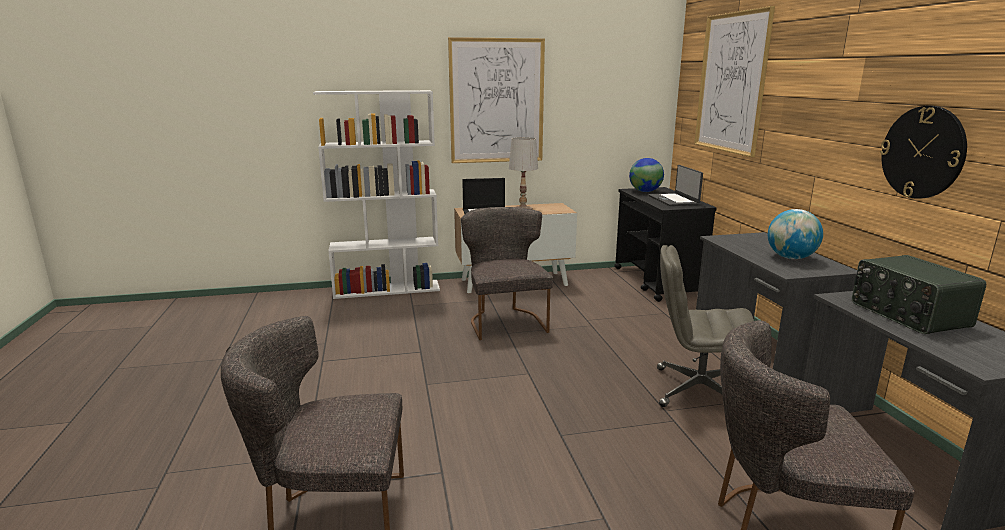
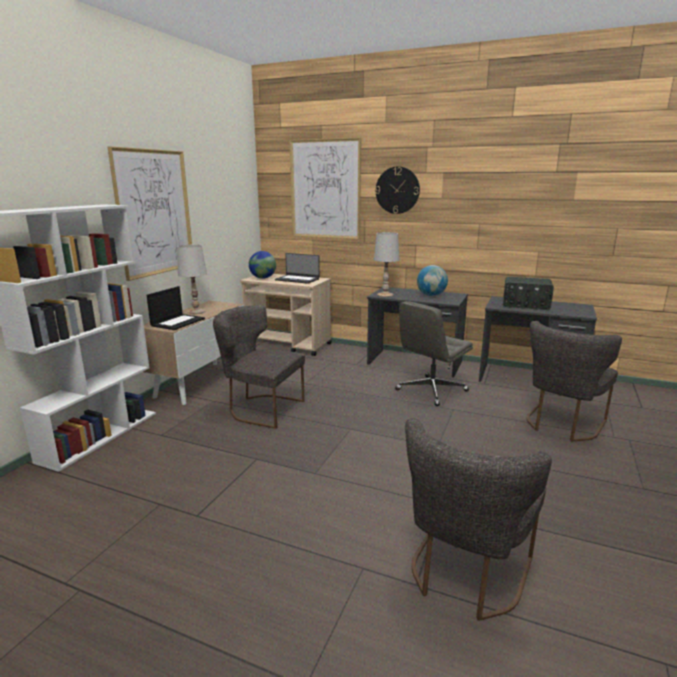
camera: 55 degrees left, 0 degrees up
(657, 282) = (289, 345): black cart -> beige cart
(729, 240) = (385, 294): none -> white table lamp
(922, 152) = (492, 223): wall clock -> wall clock (397, 190)

